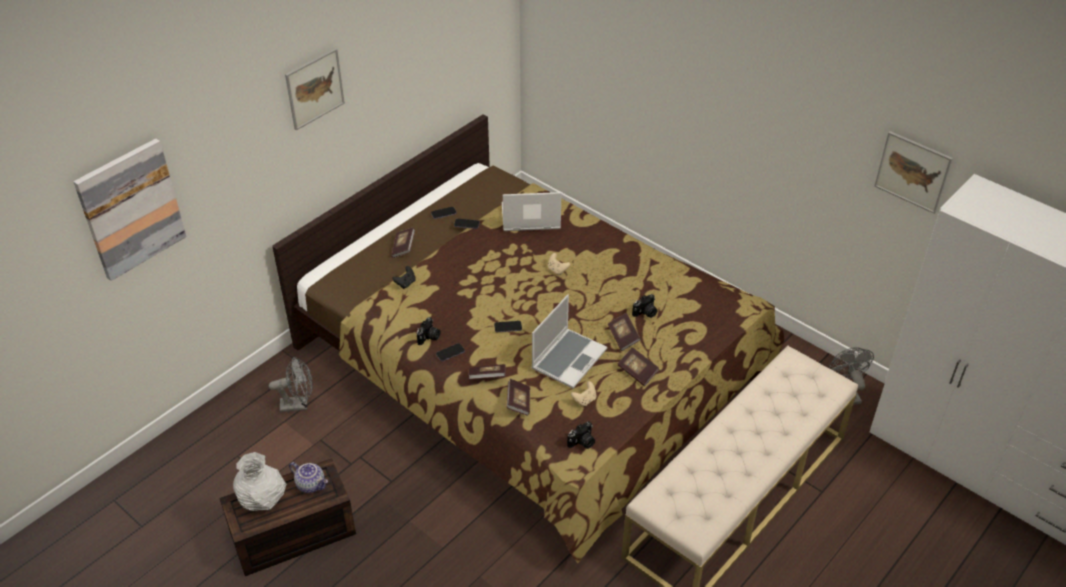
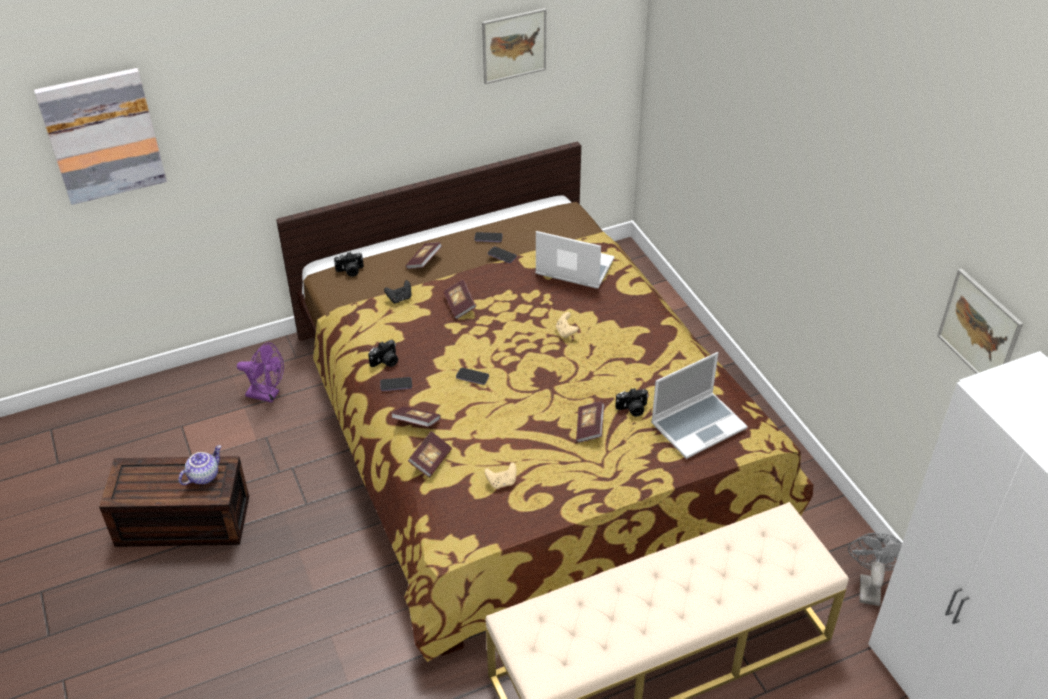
camera: 25 degrees right, 0 degrees up
(263, 500) = (150, 474): white vase -> none
(298, 404) = (267, 395): grey fan -> purple fan
(311, 484) = (203, 475): teapot -> teapot turned 105 degrees counterclockwise
(314, 88) = (346, 60): picture -> picture (514, 45)
(568, 358) = (514, 431): laptop -> laptop (698, 425)
(582, 442) = (469, 527): camera -> camera (350, 271)
(637, 372) = (580, 472): book -> book (459, 306)

